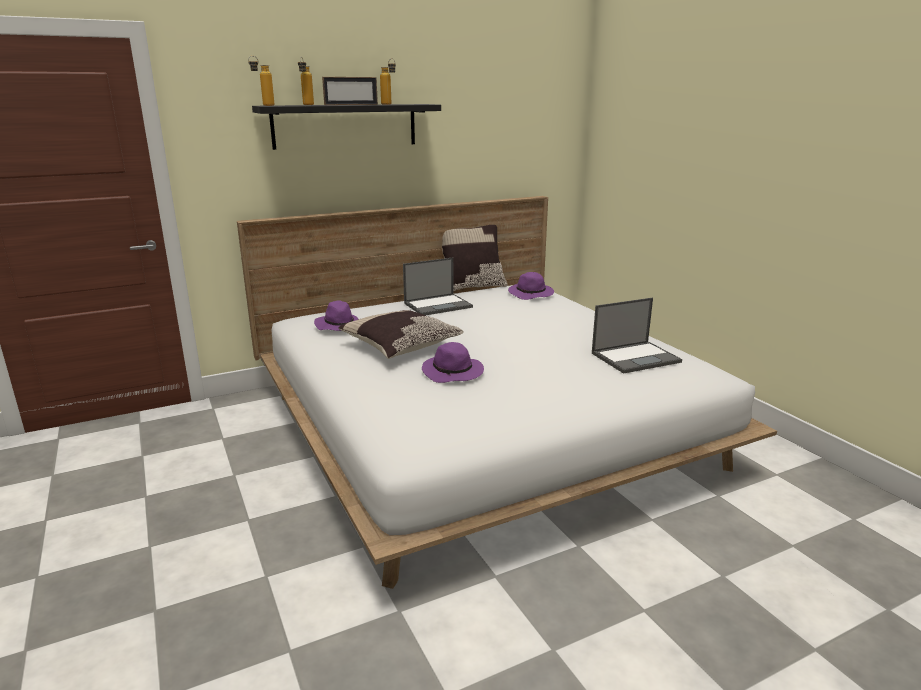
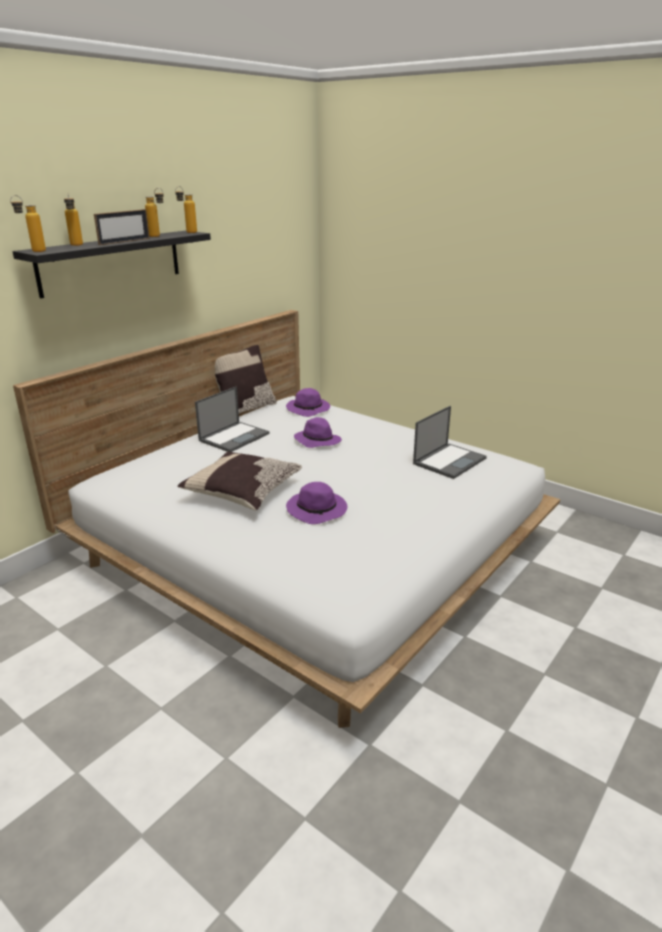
camera: 25 degrees left, 5 degrees up
(338, 326) = (156, 481): purple hat -> purple hat (317, 441)
(422, 104) = (188, 233): none -> bottle

